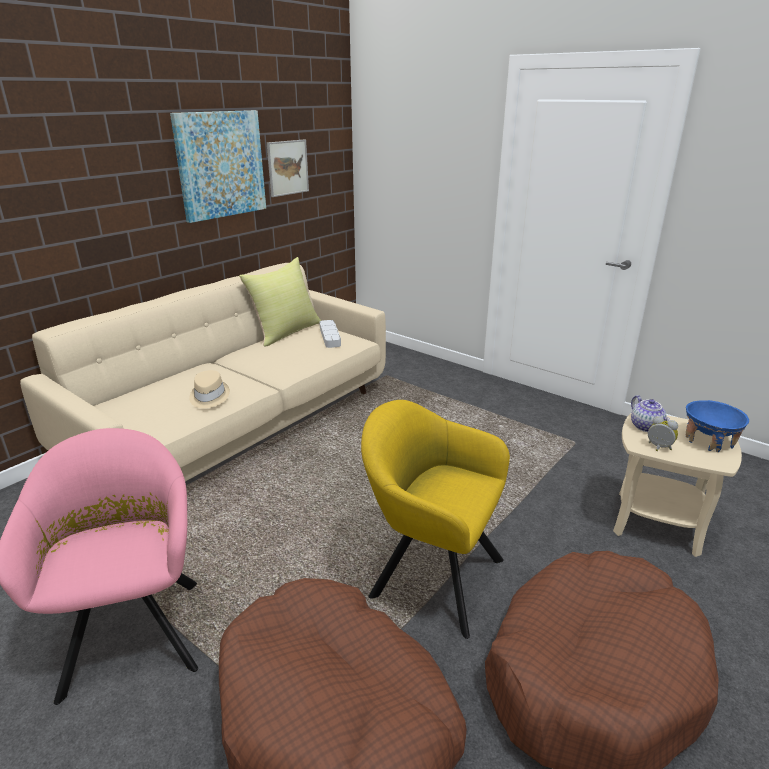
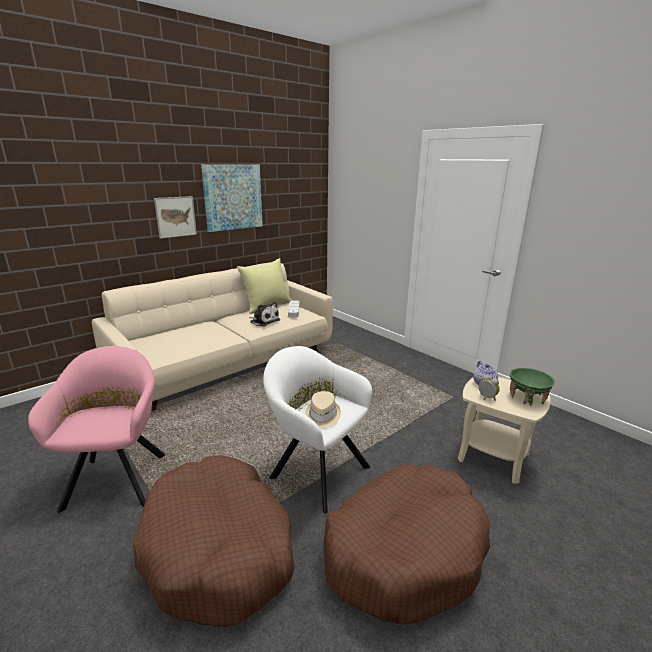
camera: 10 degrees right, 5 degrees down
(209, 397) = (200, 340): beige hat -> beige hat (322, 416)
(287, 167) = (279, 201): picture -> picture (175, 217)
(292, 357) = (264, 321): none -> plush toy
(430, 574) = (316, 469): yellow armchair -> white armchair
(709, 441) = (527, 397): blue bowl -> green bowl

